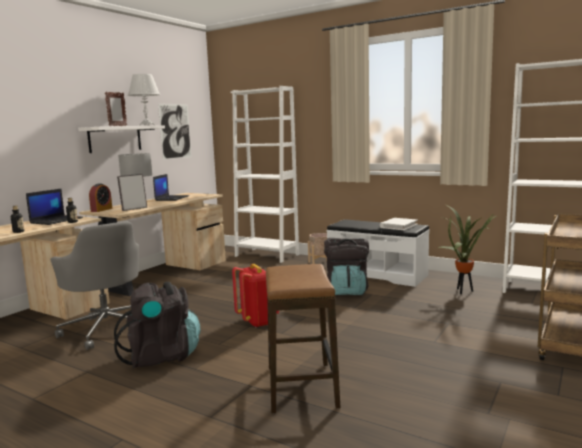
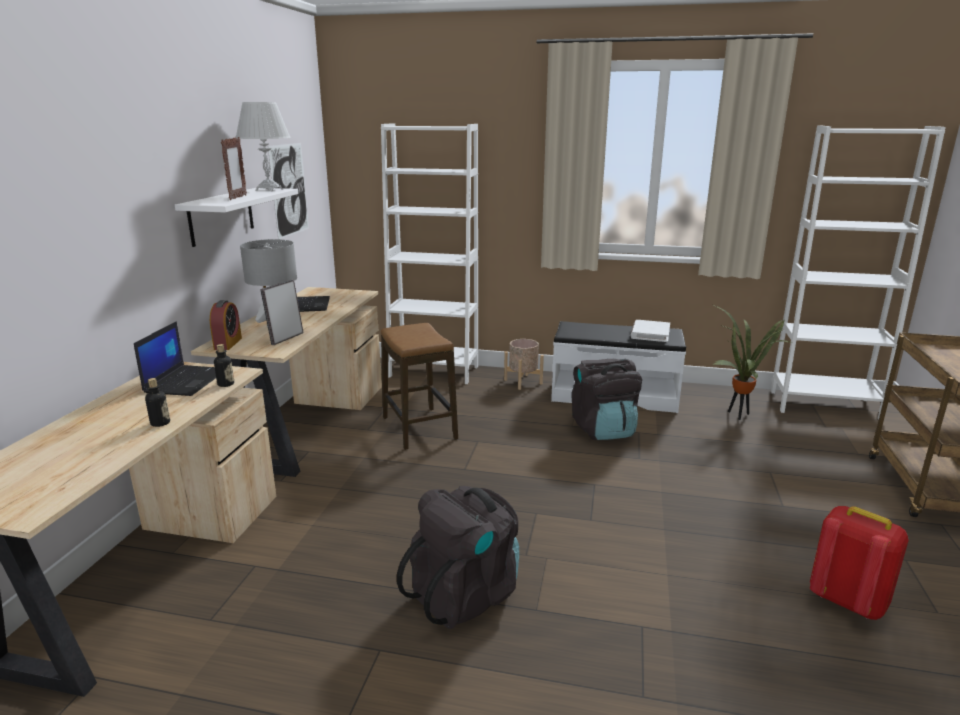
camera: 20 degrees left, 10 degrees up
(107, 328) = (324, 551): grey office chair -> none
(258, 321) = (540, 503): red backpack -> red backpack (846, 600)
(302, 387) = (706, 614): stool -> stool (419, 428)

